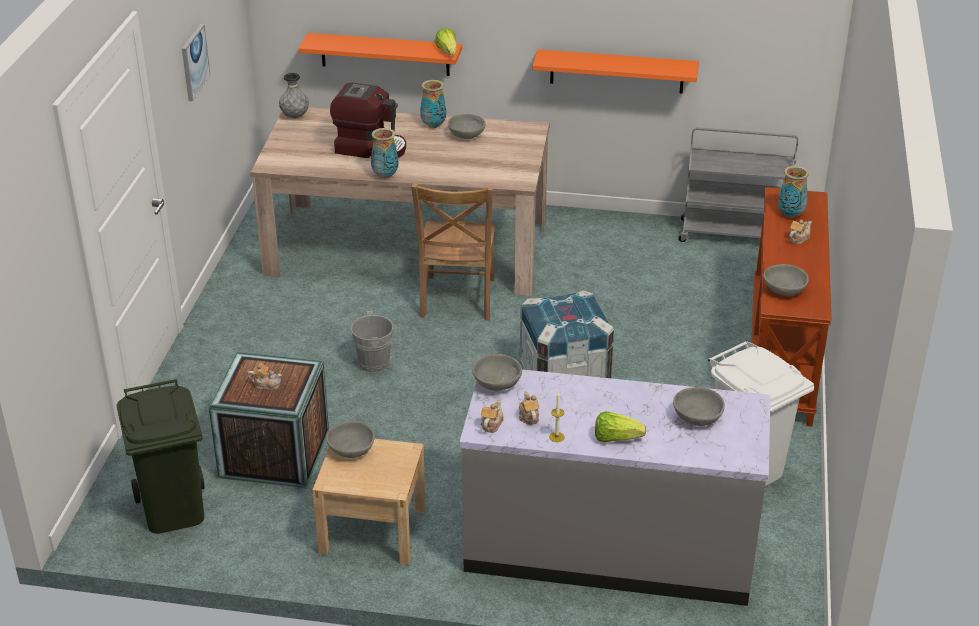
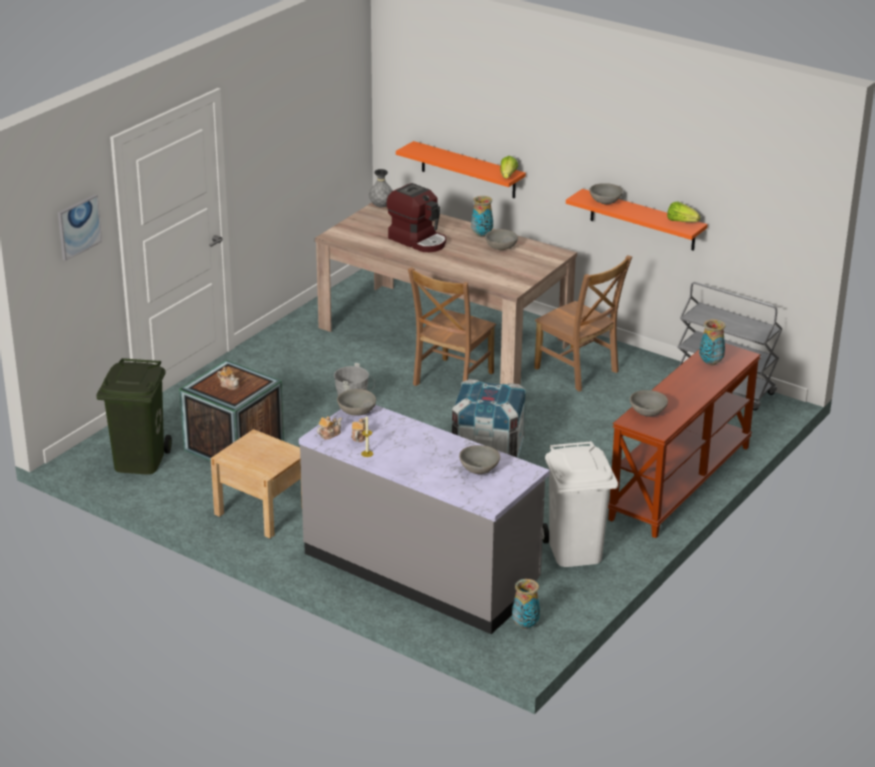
camera: 25 degrees right, 5 degrees down
(194, 62) = (288, 141): picture -> picture (78, 227)
(351, 451) = (256, 442): grey bowl -> grey bowl (605, 202)
(385, 176) = (411, 262): vase -> vase (525, 625)
(578, 254) = (578, 371): none -> brown chair
(616, 438) = (408, 465): lettuce -> lettuce (681, 221)
(798, 238) = (698, 380): teapot -> none

